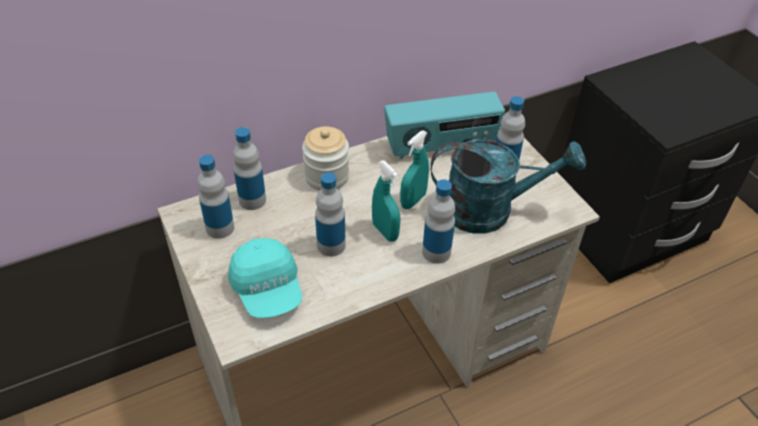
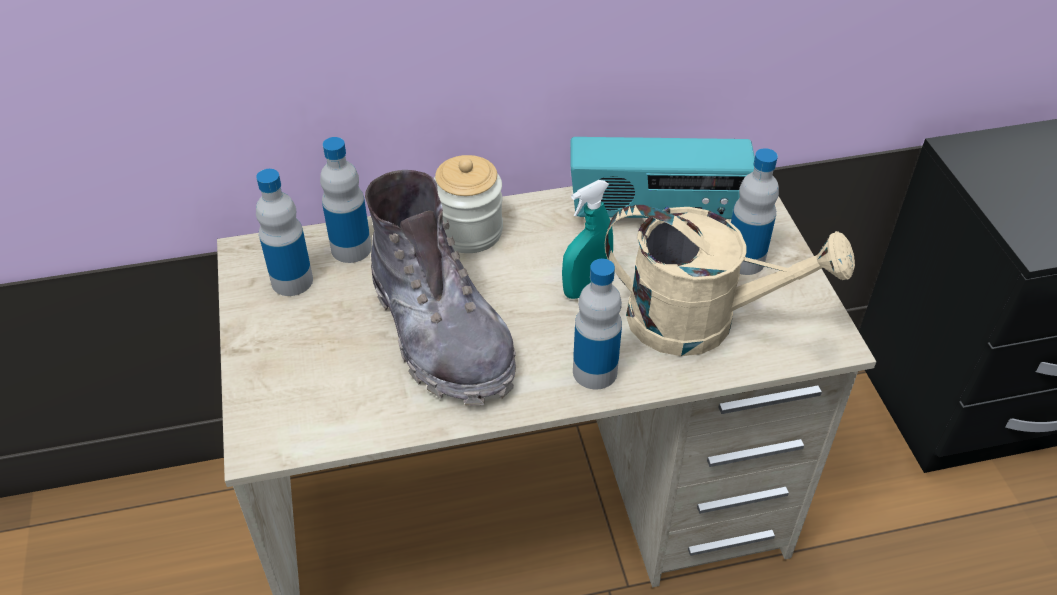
camera: 15 degrees right, 0 degrees up
(268, 290) = (327, 382): turquoise cap -> none
(331, 245) = (441, 333): bottle -> grey boot
(385, 231) = (527, 327): turquoise spray bottle -> none
(490, 210) = (701, 321): turquoise watering can -> beige watering can

